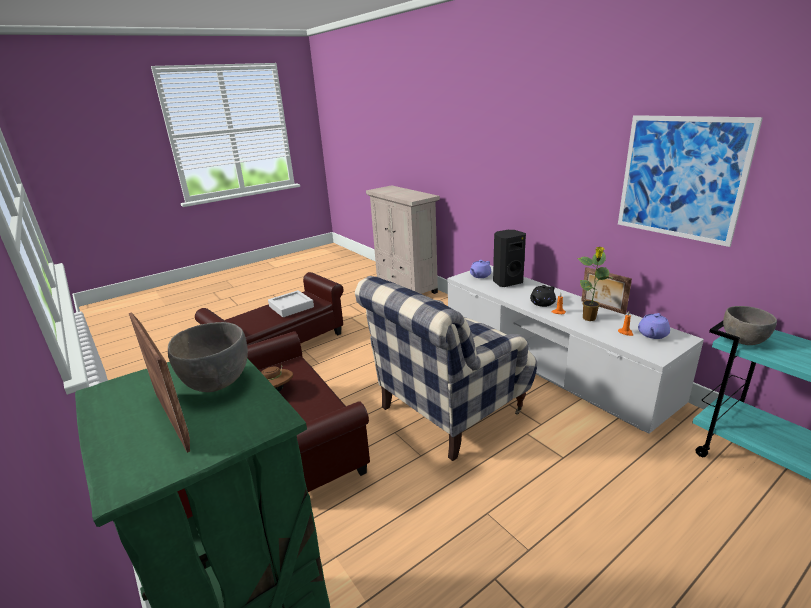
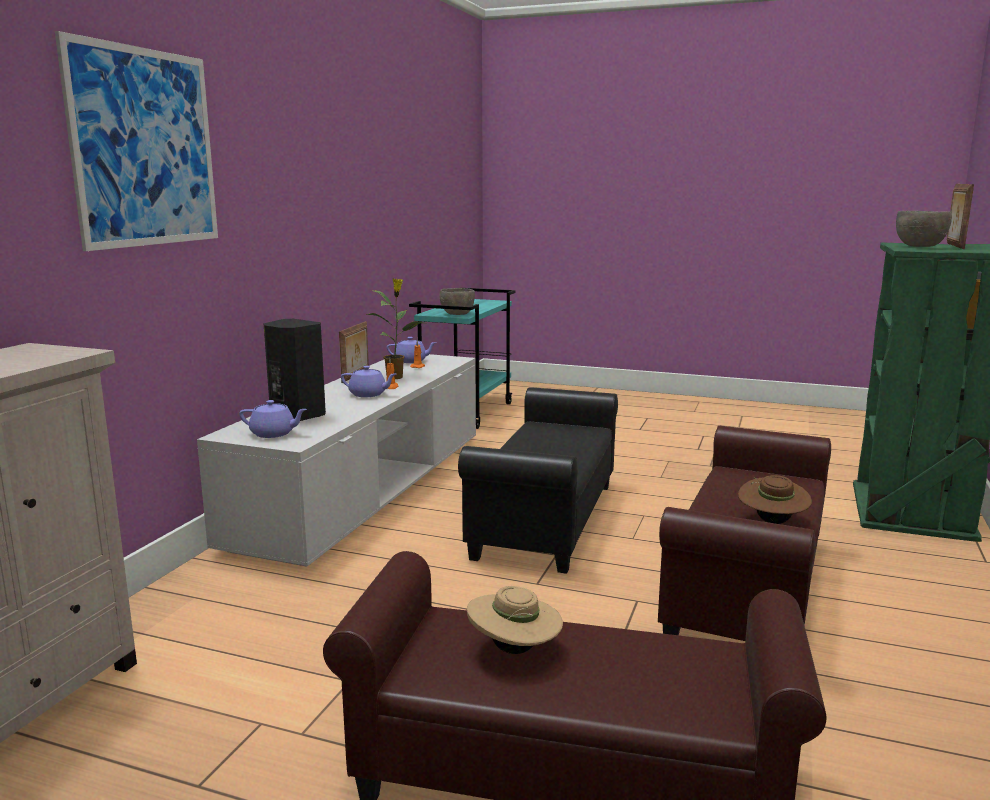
camera: 125 degrees left, 10 degrees down
(291, 307) = (514, 650): grey tray -> beige hat
(449, 410) = (546, 520): armchair -> black ottoman
(542, 303) = (368, 394): black teapot -> purple teapot
(680, 178) = (359, 195): picture -> picture (145, 148)

